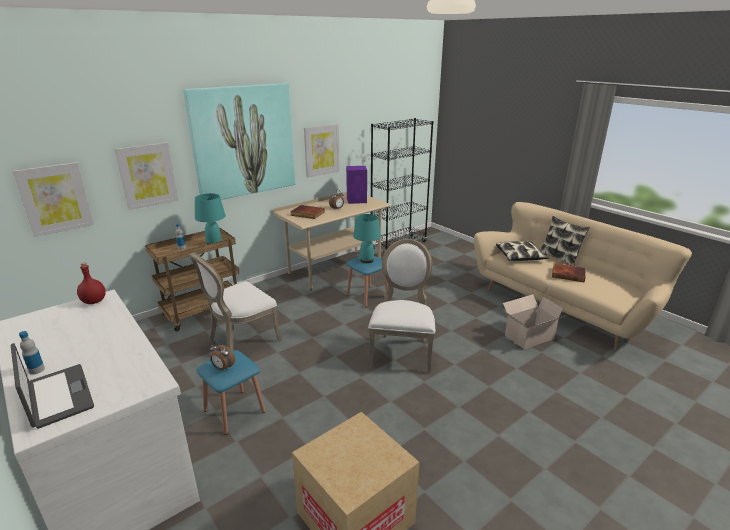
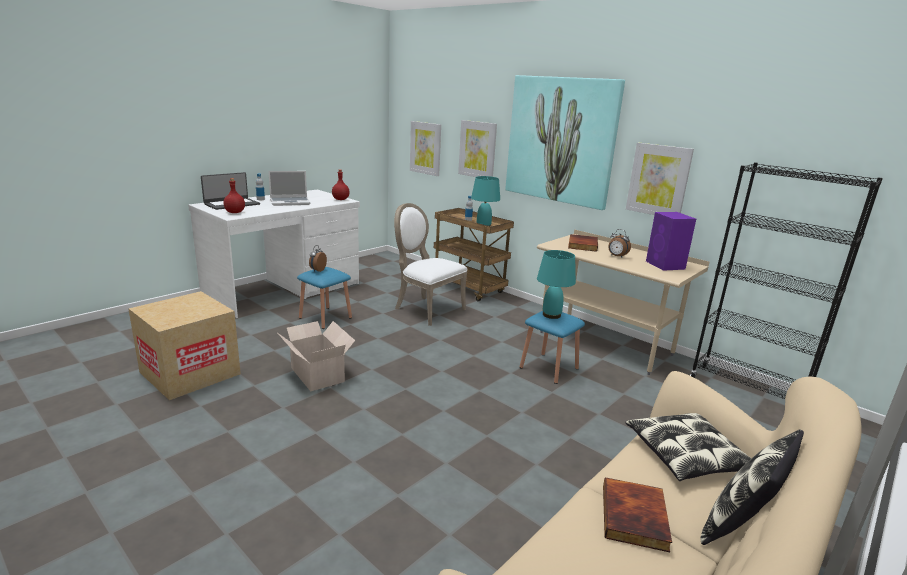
camera: 80 degrees right, 5 degrees down
(83, 339) = (290, 202): none -> laptop
(127, 384) = (235, 212): none -> red bottle
(402, 351) = (424, 394): white chair -> none
(528, 337) = (494, 523): cardboard box -> cardboard box (317, 374)

